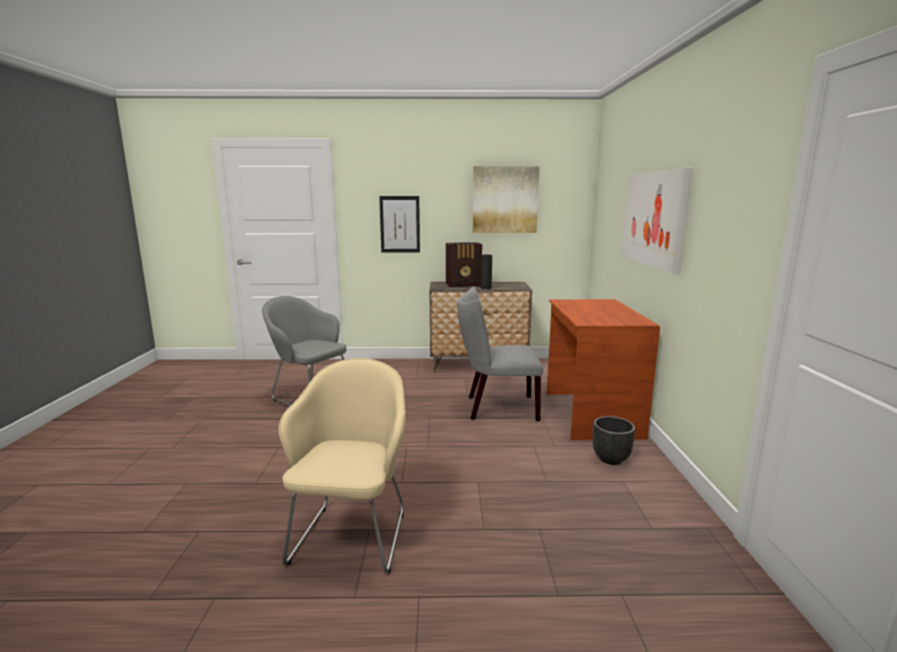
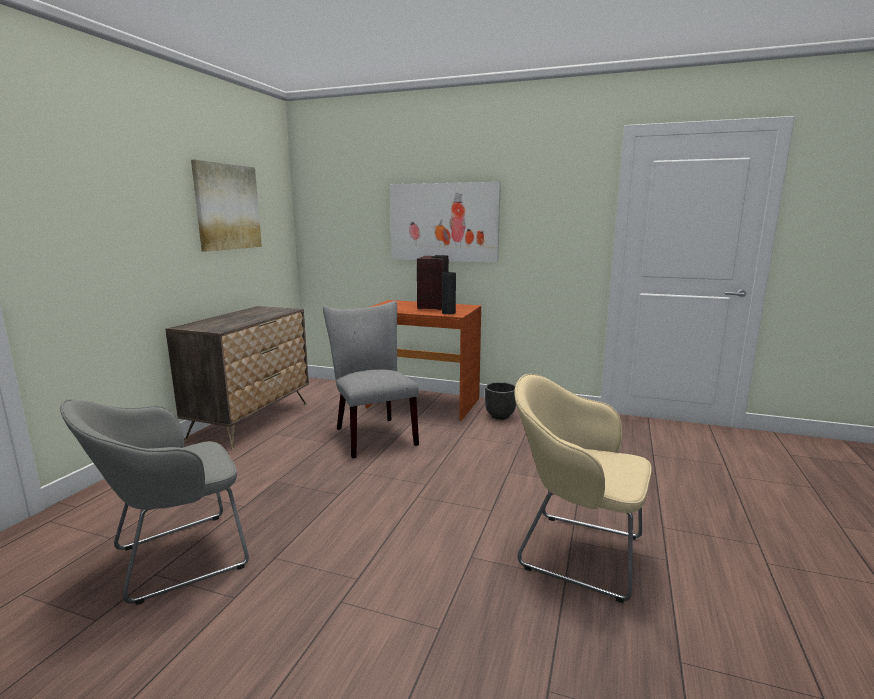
camera: 70 degrees left, 0 degrees up
(400, 224) = (109, 245): picture -> none
(464, 285) = (225, 321): radio -> radio (434, 306)
(486, 288) = (261, 317): black vase -> black vase (448, 313)
(496, 408) = (372, 434): grey chair -> grey chair turned 135 degrees clockwise

